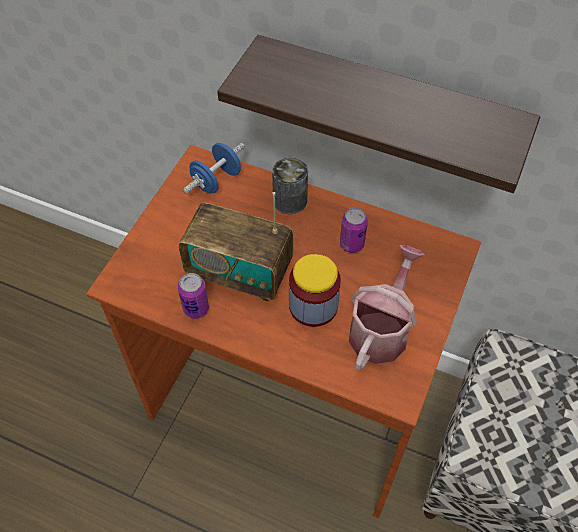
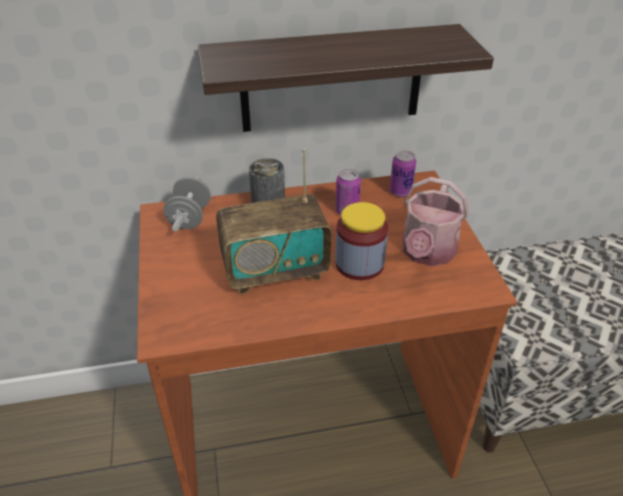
camera: 35 degrees left, 15 degrees down
(196, 309) = (261, 315): can -> can (400, 192)
(216, 180) = (190, 218): blue dumbbell -> grey dumbbell
(381, 329) = (426, 253): watering can -> watering can turned 150 degrees counterclockwise

